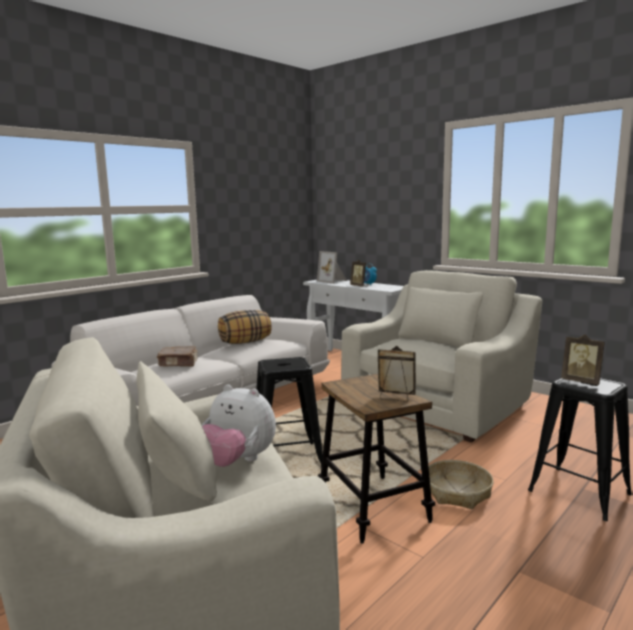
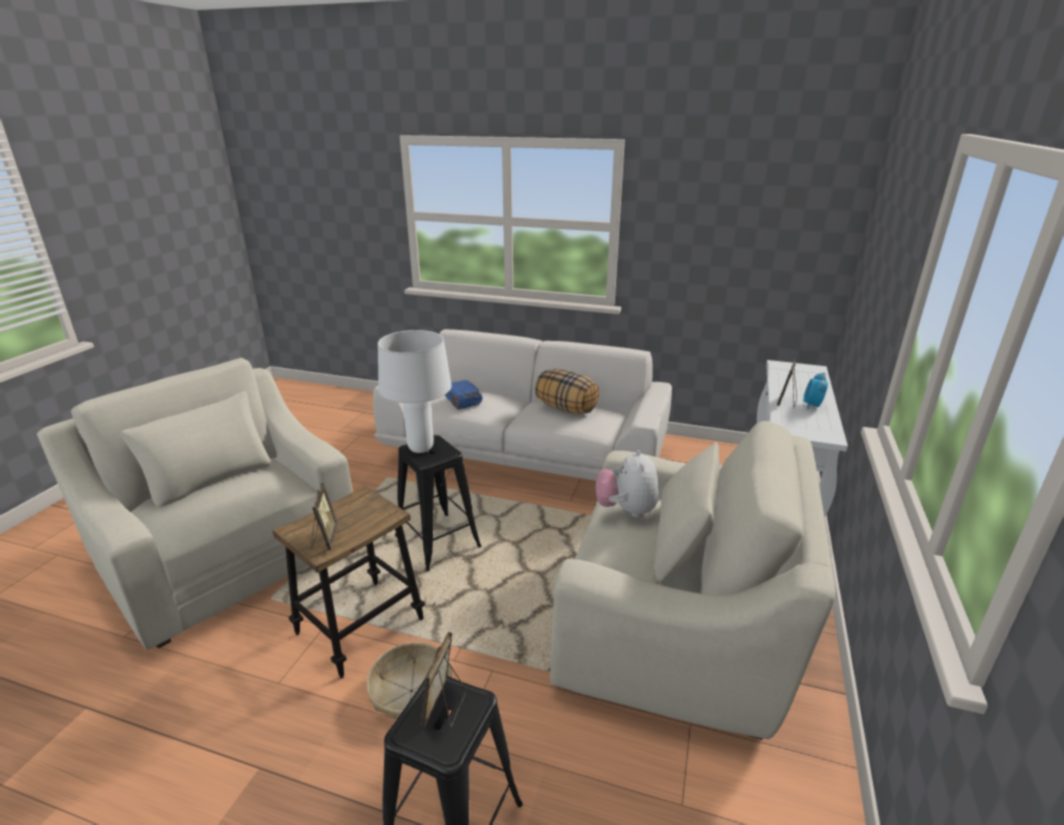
camera: 65 degrees right, 15 degrees up
(179, 364) = (463, 401): brown book -> blue book
(238, 462) = (219, 498): plush toy -> plush toy (626, 510)
(276, 365) = (421, 448): none -> white table lamp
(333, 281) = (802, 376): picture frame -> none

